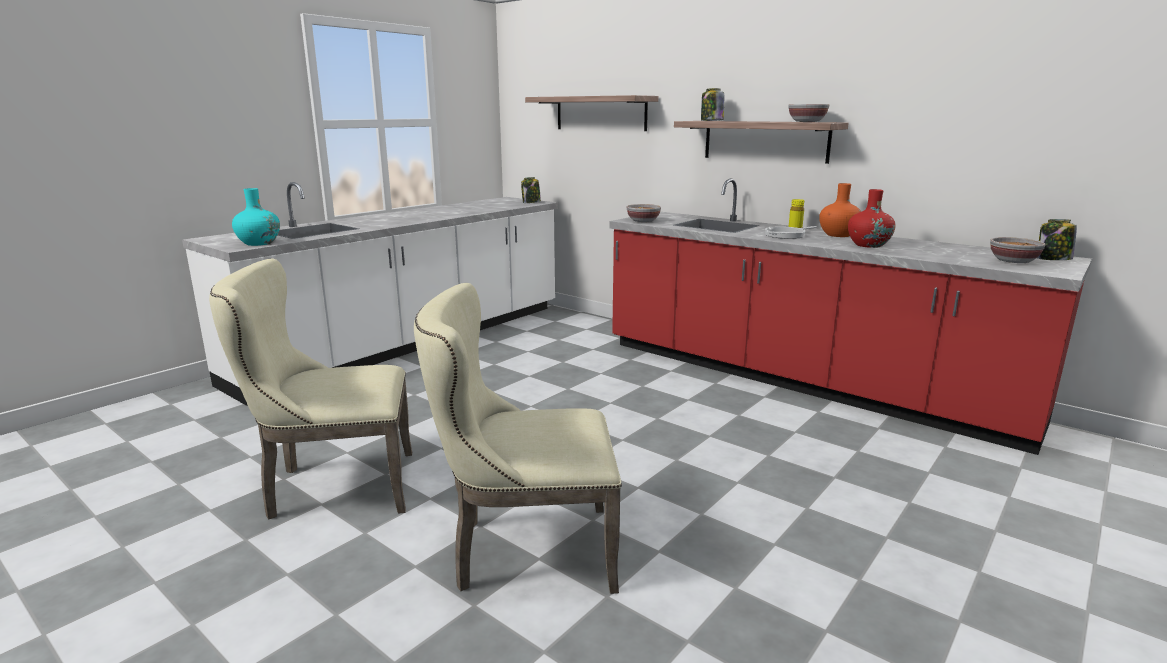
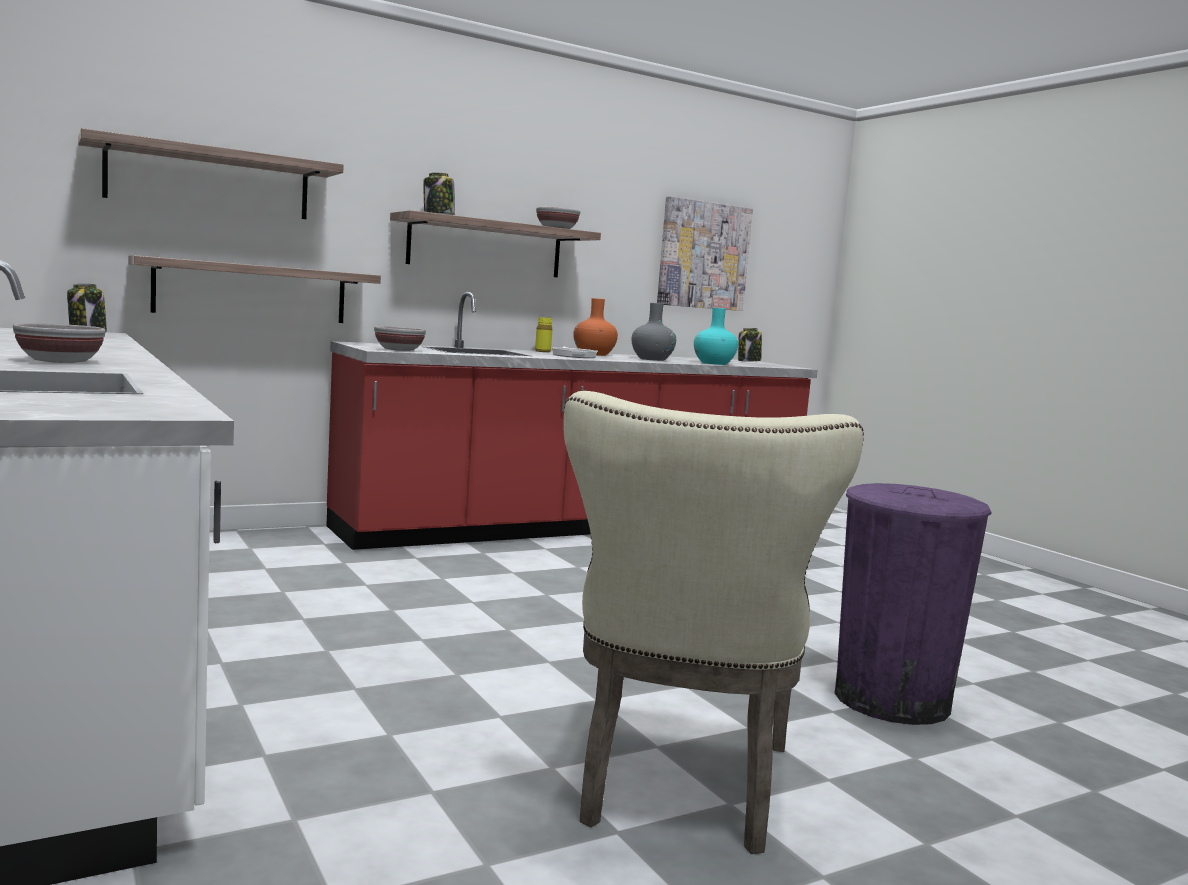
camera: 70 degrees left, 10 degrees down
(259, 243) = (152, 404): turquoise vase -> turquoise vase (713, 363)
(524, 551) = (891, 700): beige chair -> purple trash can
(620, 179) = (251, 291): none -> shelf
(868, 245) = (652, 359): red vase -> grey vase
(1014, 261) = (748, 363): bowl -> bowl (61, 361)
(1019, 132) = (703, 255): none -> picture

